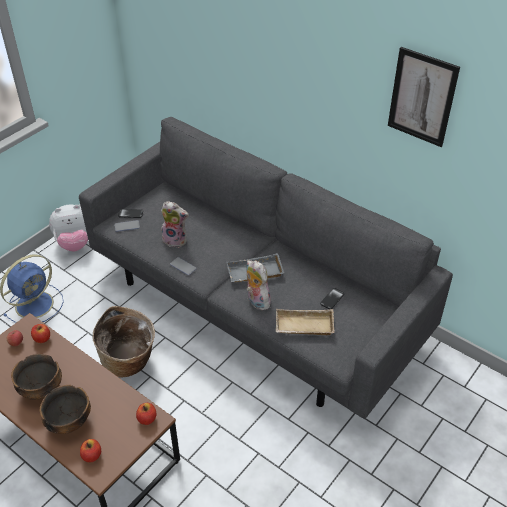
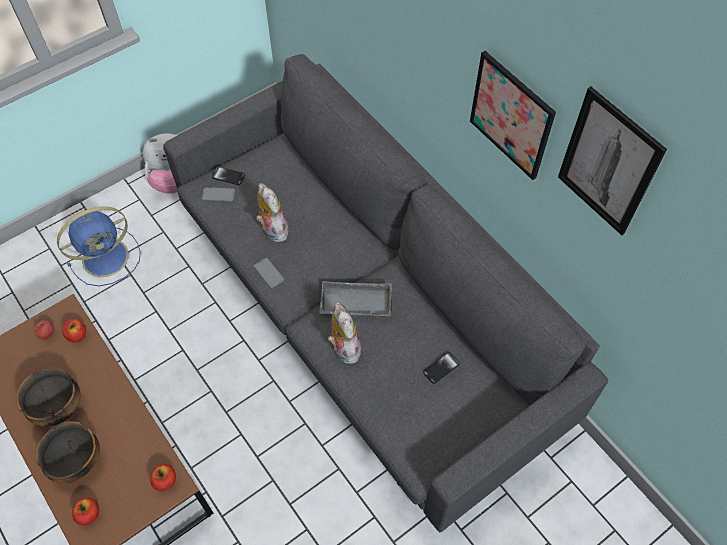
camera: 15 degrees right, 15 degrees up
(129, 361) = (192, 364): basket -> none
(176, 240) = (272, 229): plush toy -> plush toy turned 150 degrees counterclockwise
(303, 327) = (390, 402): beige tray -> none
(345, 96) = (511, 115): none -> picture

